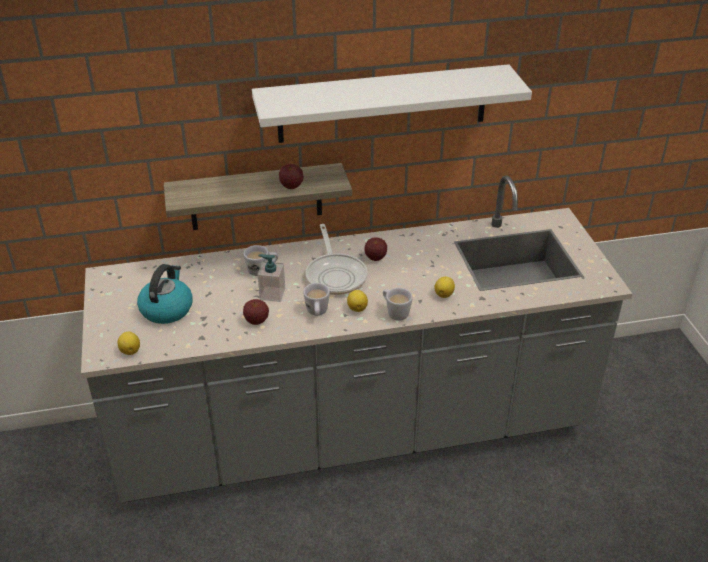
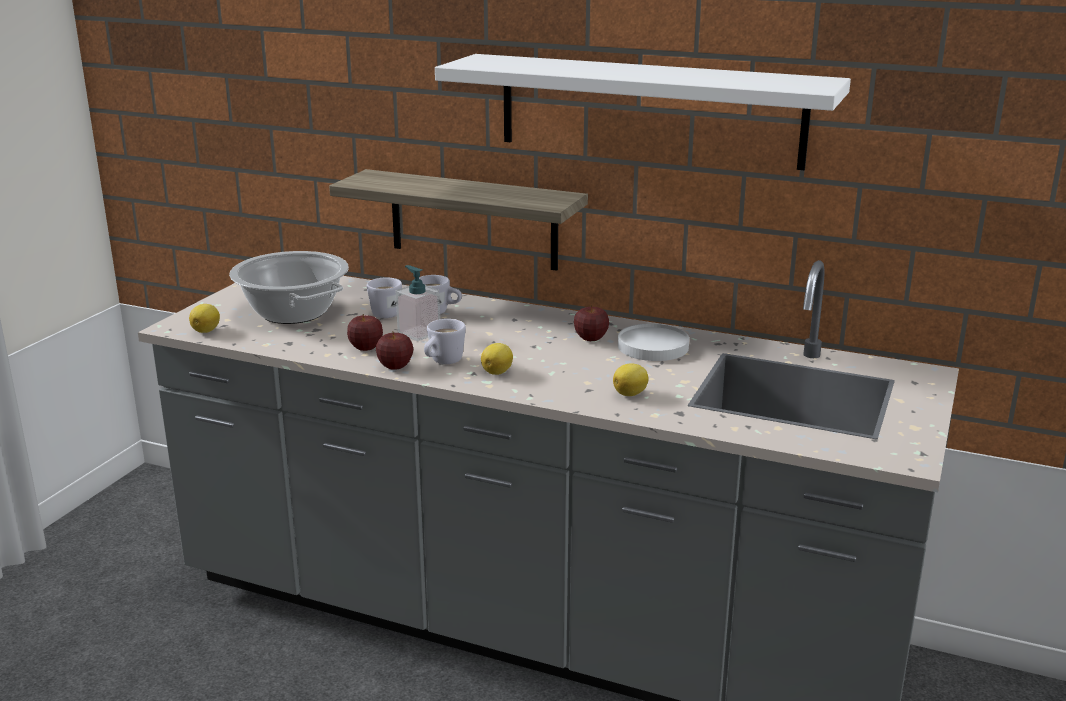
camera: 35 degrees right, 15 degrees down
(167, 309) = (292, 312): kettle -> cooking pot
(291, 186) = (492, 196): apple -> apple (395, 366)
(335, 275) = (517, 339): frying pan -> none
(395, 312) = (538, 390): white mug -> white mug (386, 312)
(414, 251) = (652, 346): none -> white plate

